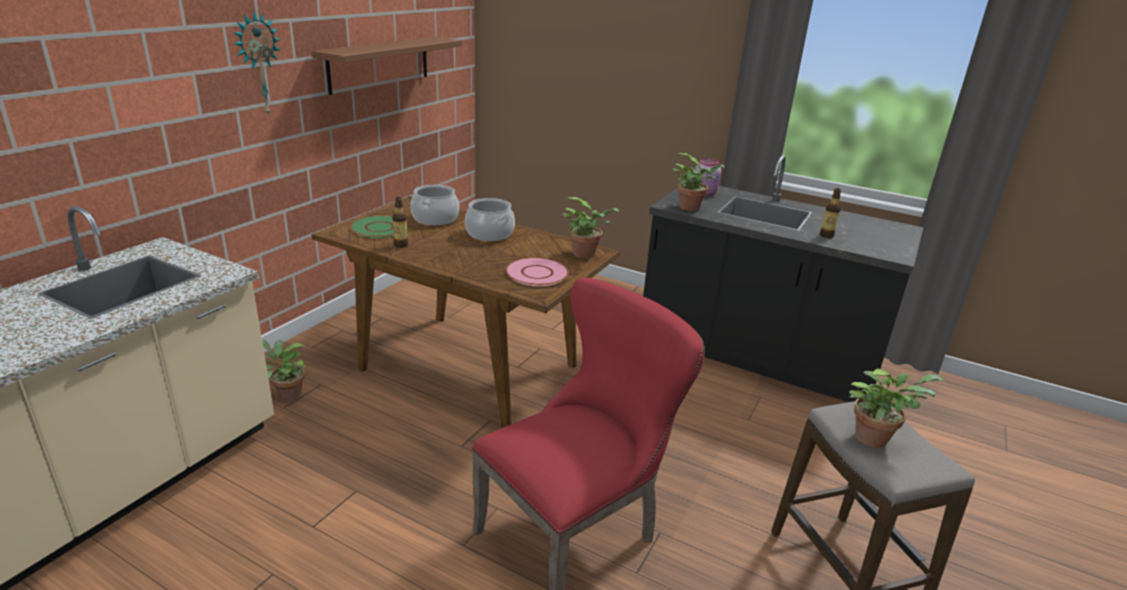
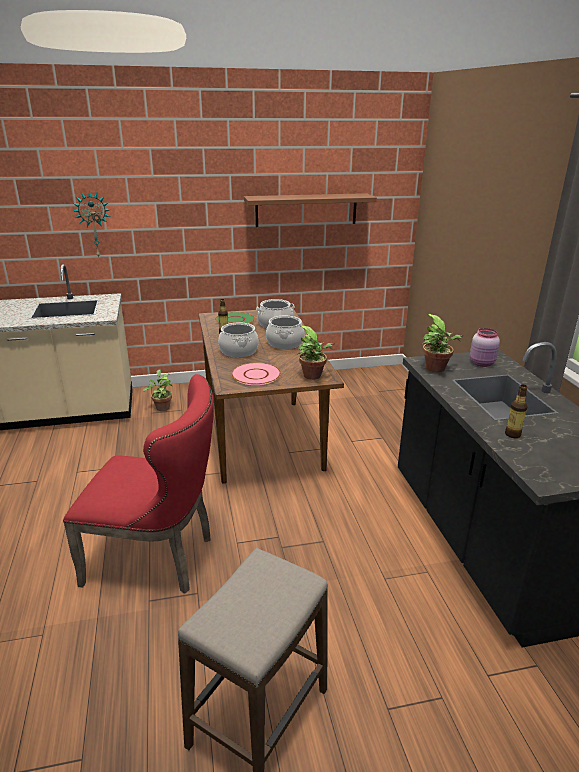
camera: 50 degrees right, 0 degrees up
(258, 64) = (199, 201): wall clock -> wall clock (94, 224)
(464, 257) = (239, 351): none -> cooking pot
(874, 437) = (250, 593): potted plant -> none

